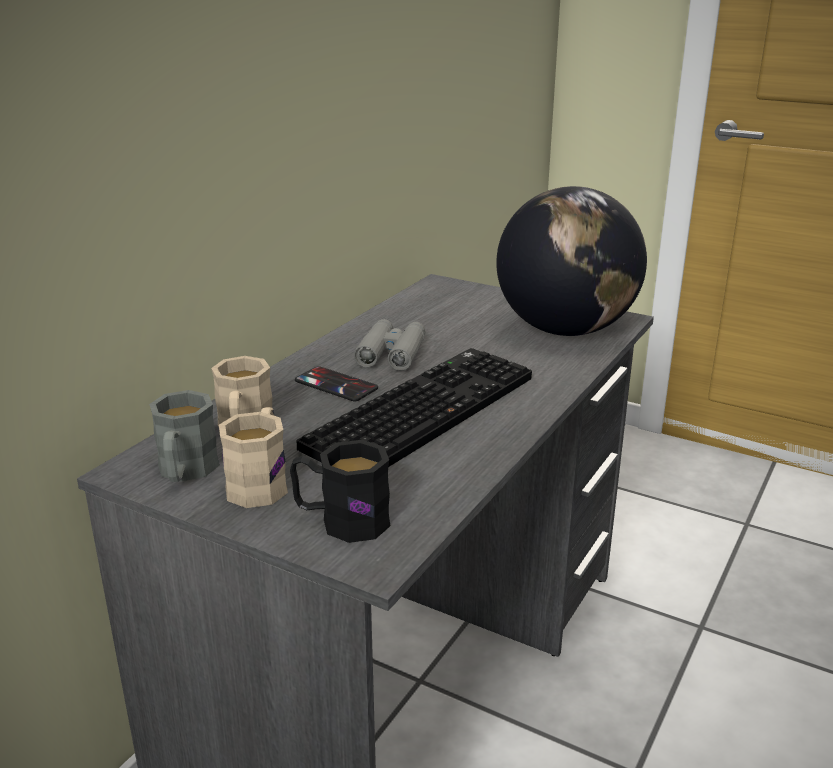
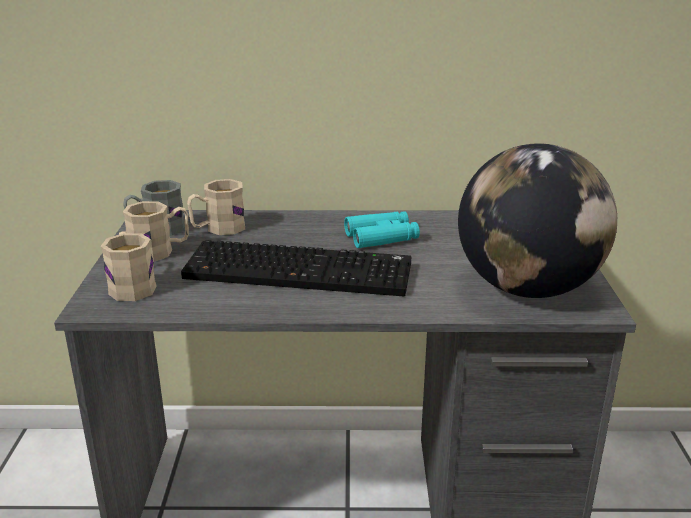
camera: 60 degrees right, 0 degrees up
(336, 385) = (309, 234): phone -> none
(341, 521) = (131, 285): black mug -> beige mug
(391, 354) = (381, 237): grey binoculars -> turquoise binoculars

